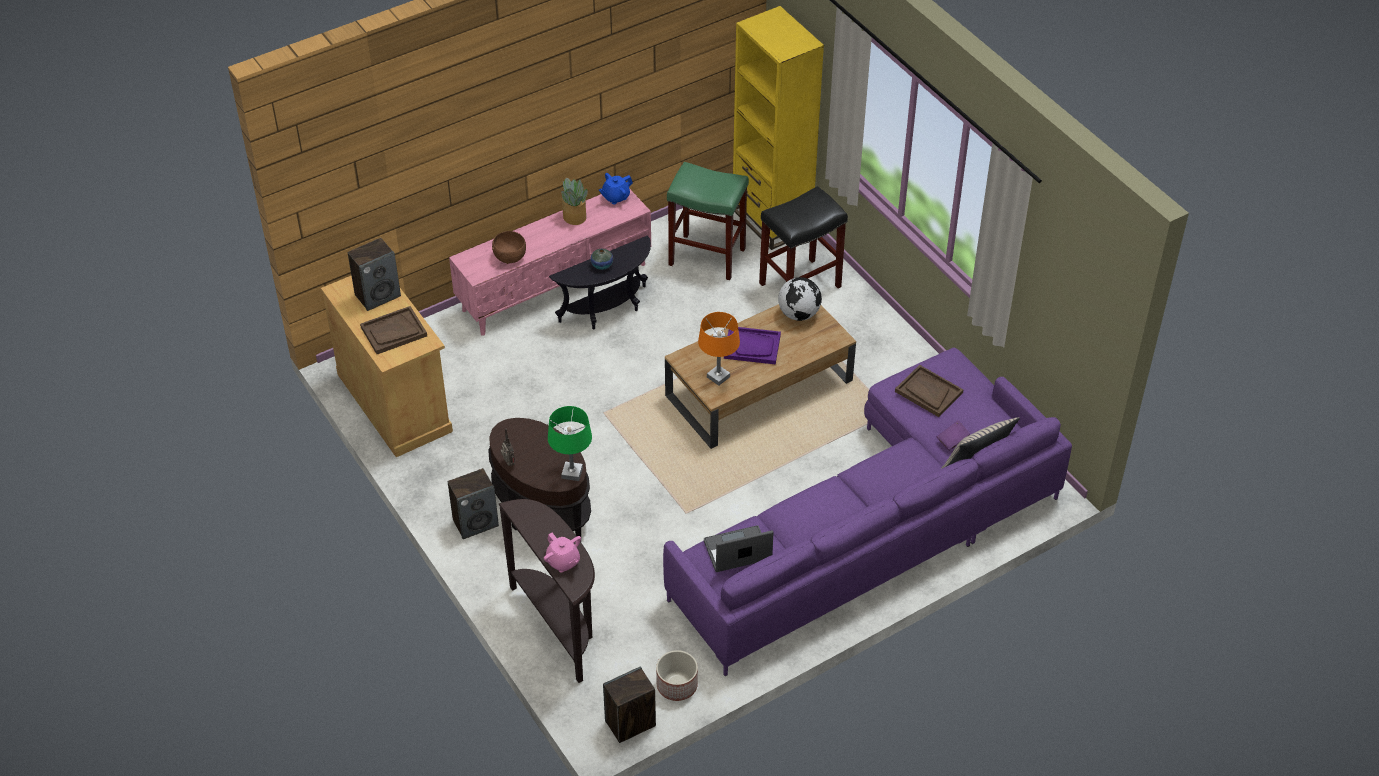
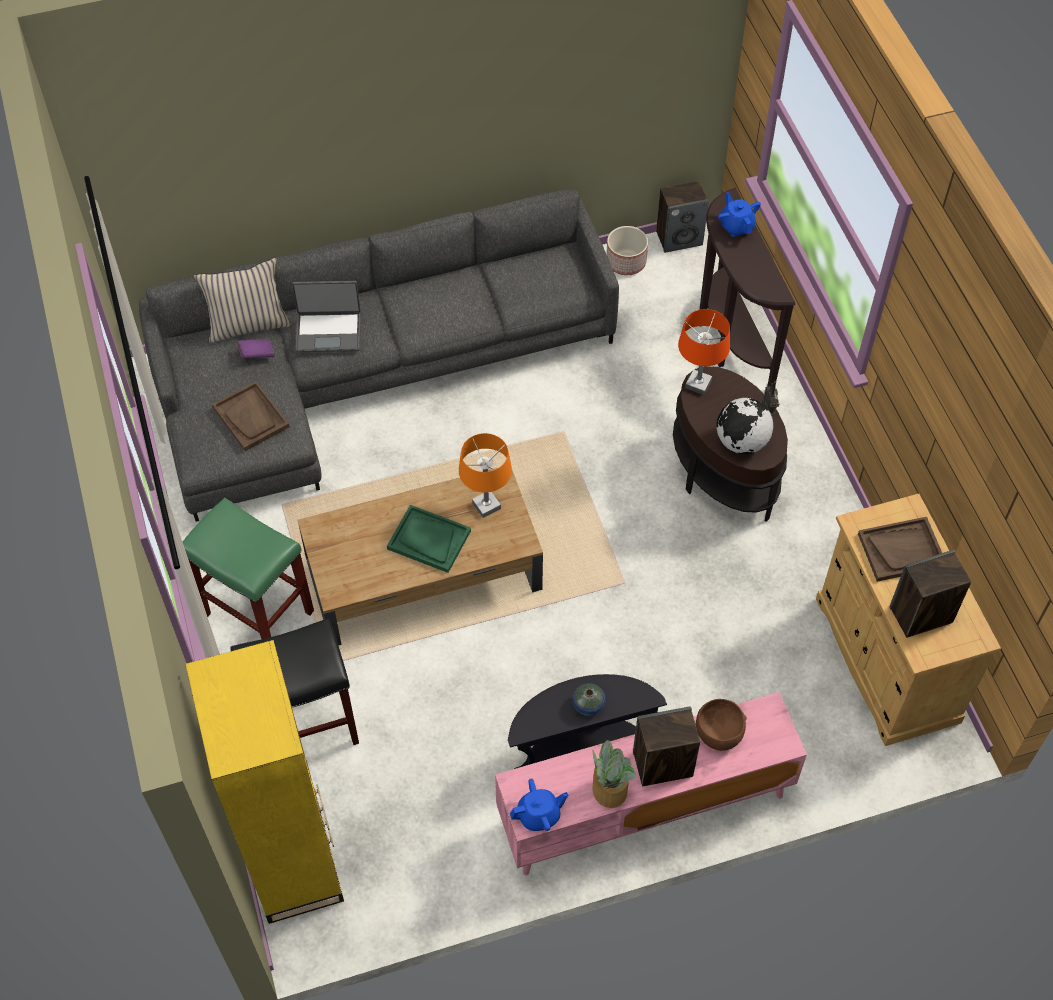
camera: 165 degrees left, 10 degrees up
(475, 522) = (801, 472): speaker -> speaker (662, 765)
(563, 562) = (736, 226): pink teapot -> blue teapot
(572, 473) = (698, 384): green table lamp -> orange table lamp
(706, 257) = (415, 811): green stool -> green stool (259, 613)
(737, 552) = (540, 282): laptop -> laptop (328, 332)
(752, 346) = (428, 540): purple tray -> green tray
(799, 314) = (350, 575): globe -> globe (741, 442)
(875, 526) = (366, 373): purple sofa -> grey sofa

